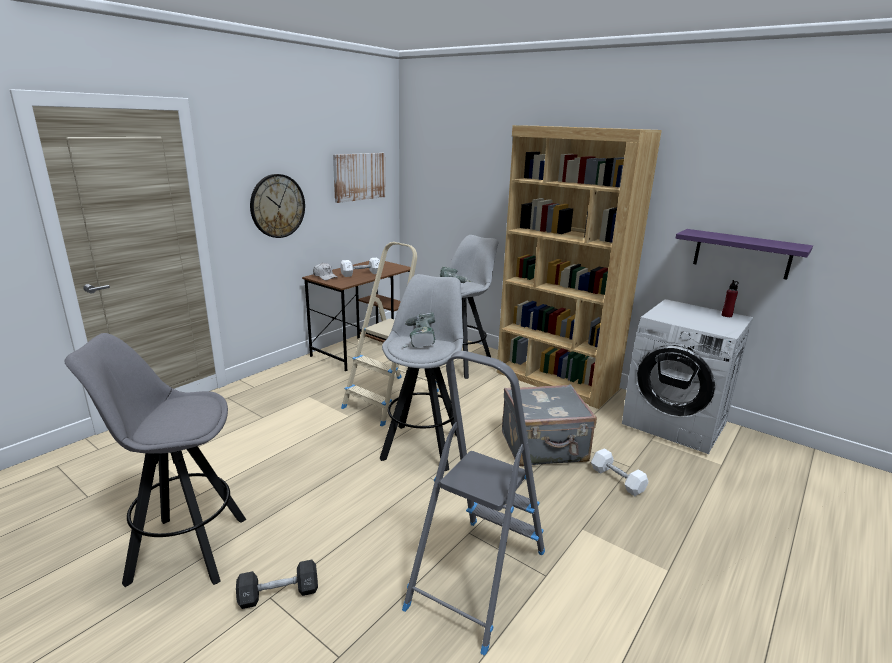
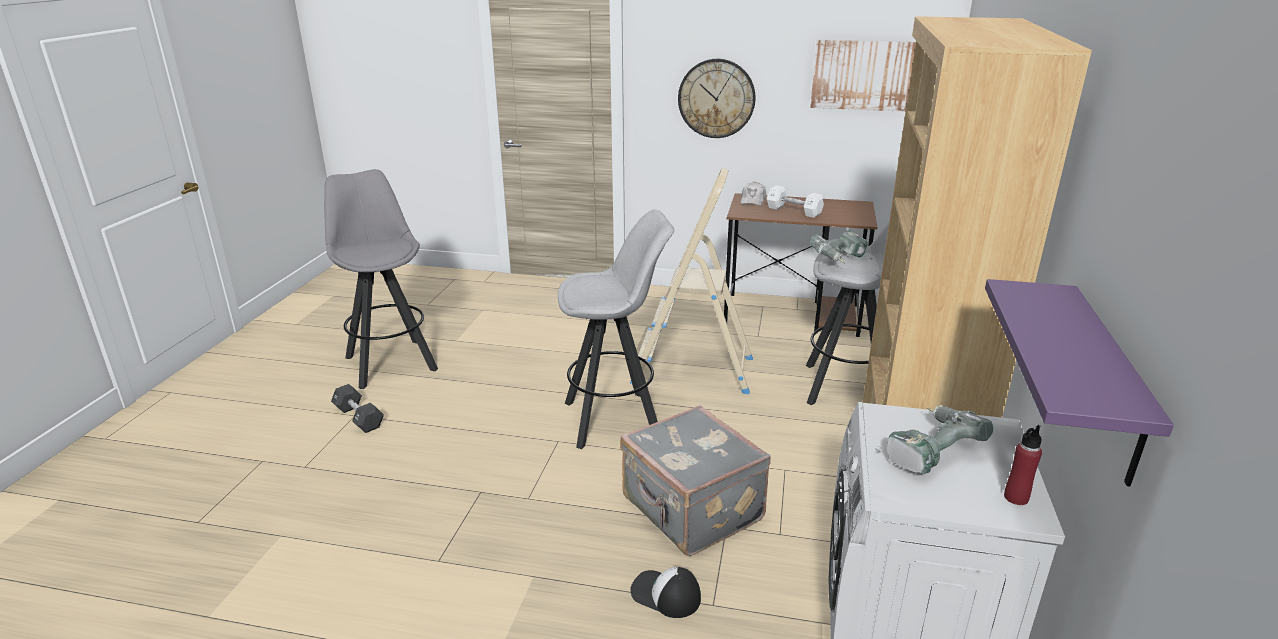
camera: 65 degrees right, 5 degrees up
(417, 339) = (612, 285): power drill -> power drill (928, 452)
(479, 577) = (418, 515): grey step ladder -> none
(617, 480) = (665, 595): white dumbbell -> cap

